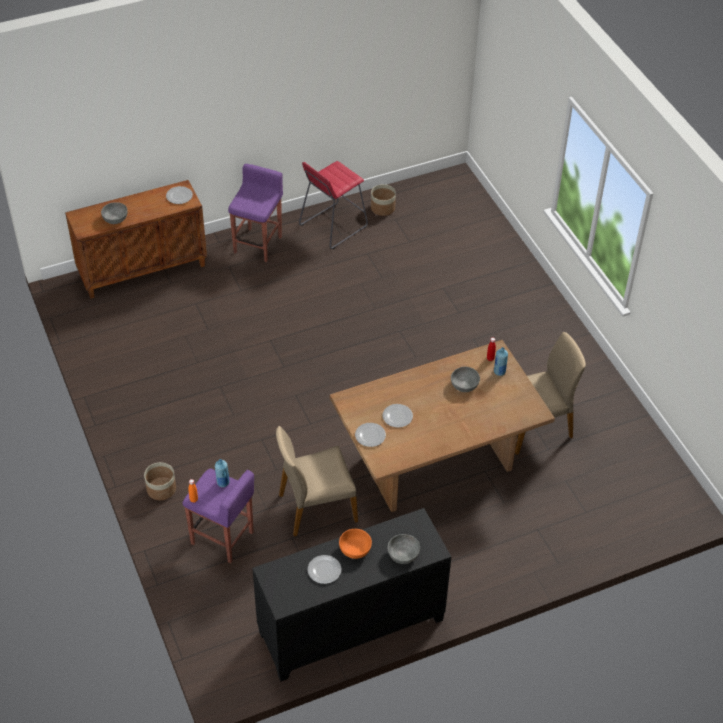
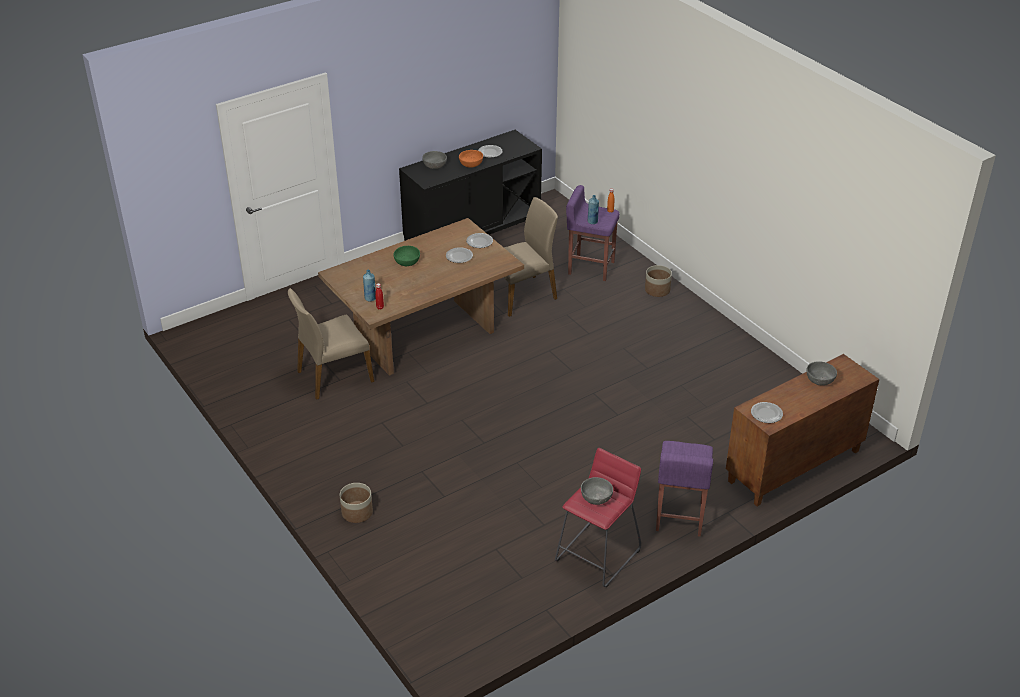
camera: 170 degrees right, 10 degrees down
(382, 208) = (541, 591): planter -> planter (357, 512)
(456, 417) = (407, 262): none -> green bowl
(464, 385) = (402, 285): grey bowl -> grey bowl (596, 497)

